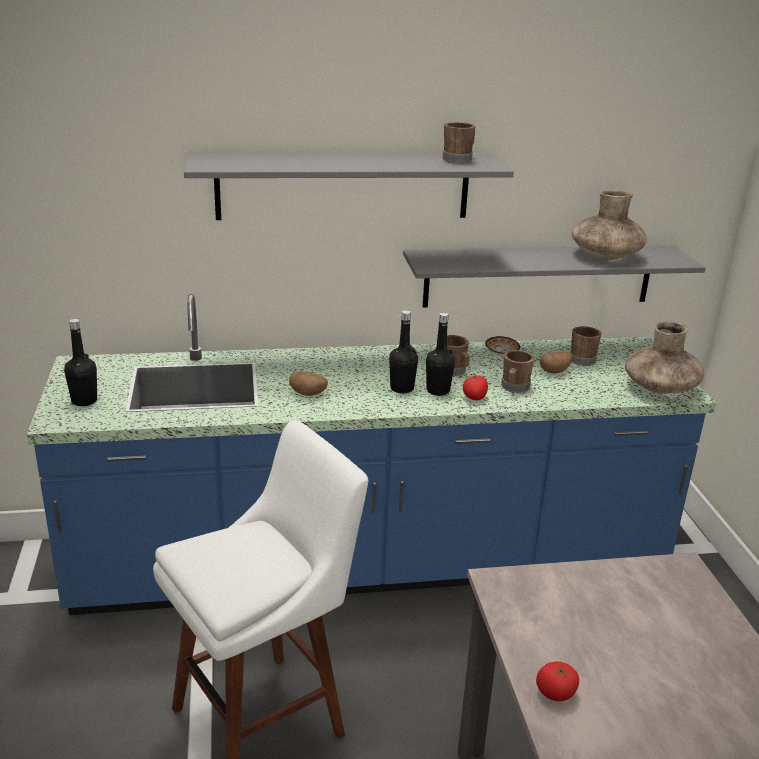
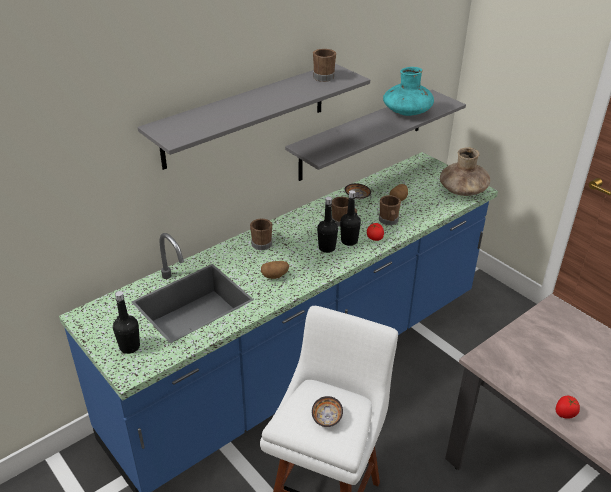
camera: 30 degrees left, 10 degrees up
(236, 563) = (327, 418): none -> bowl
(584, 359) = (405, 183): brown mug -> brown mug (262, 242)
(605, 256) = (407, 112): brown vase -> turquoise vase

